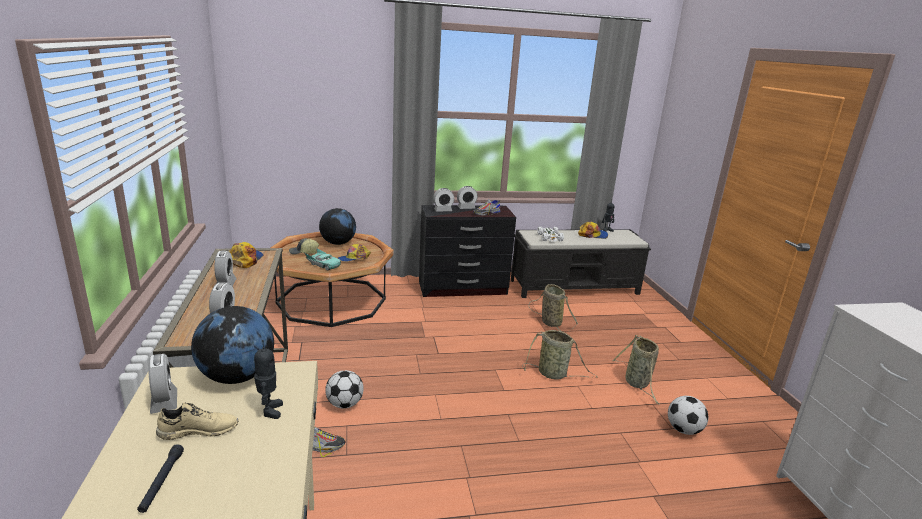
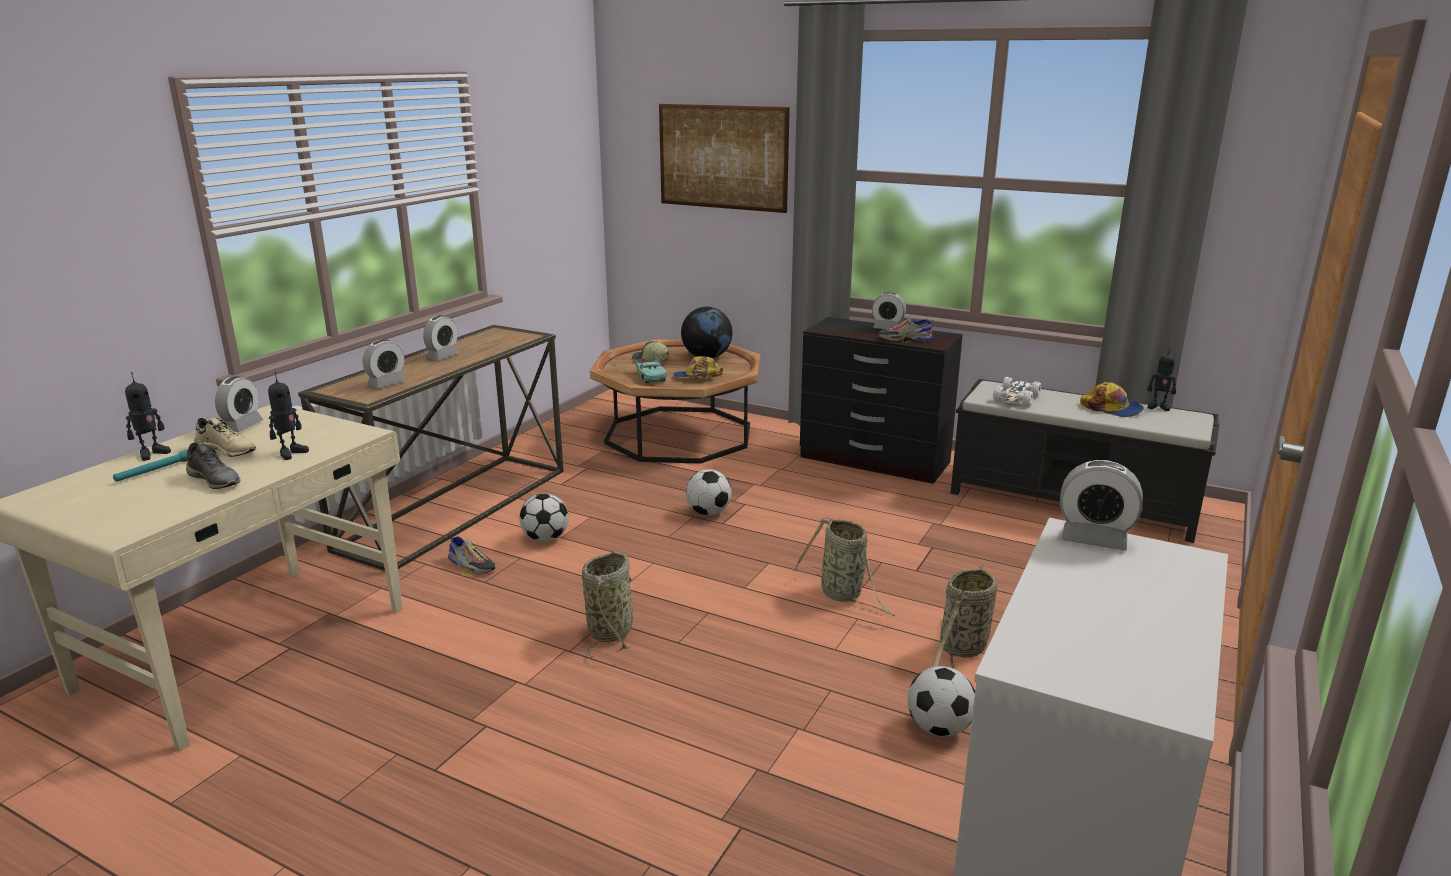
camera: 40 degrees right, 0 degrees up
(118, 466) = (152, 454): none -> toy robot
(161, 482) = (155, 471): black flashlight -> turquoise flashlight
(237, 377) = (315, 425): globe -> none
(244, 260) = (499, 339): cap -> none
(249, 464) = (216, 480): none -> grey shoe
(330, 103) = (722, 157): none -> picture
(421, 349) = (708, 512): none -> football
(443, 210) = (844, 327): alarm clock -> alarm clock (1094, 539)
(550, 322) = (945, 534): basket -> basket (611, 630)

